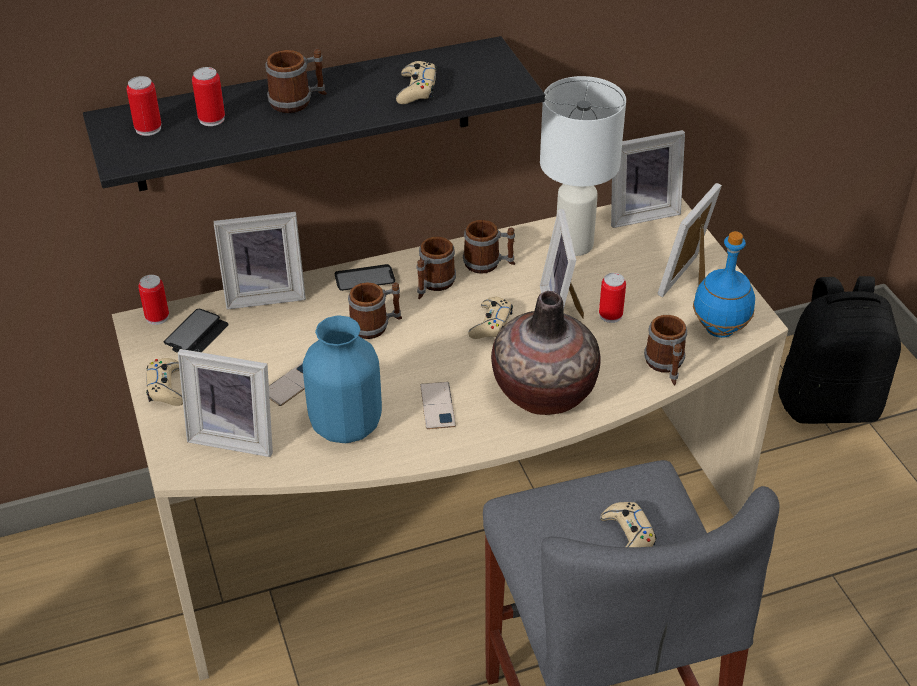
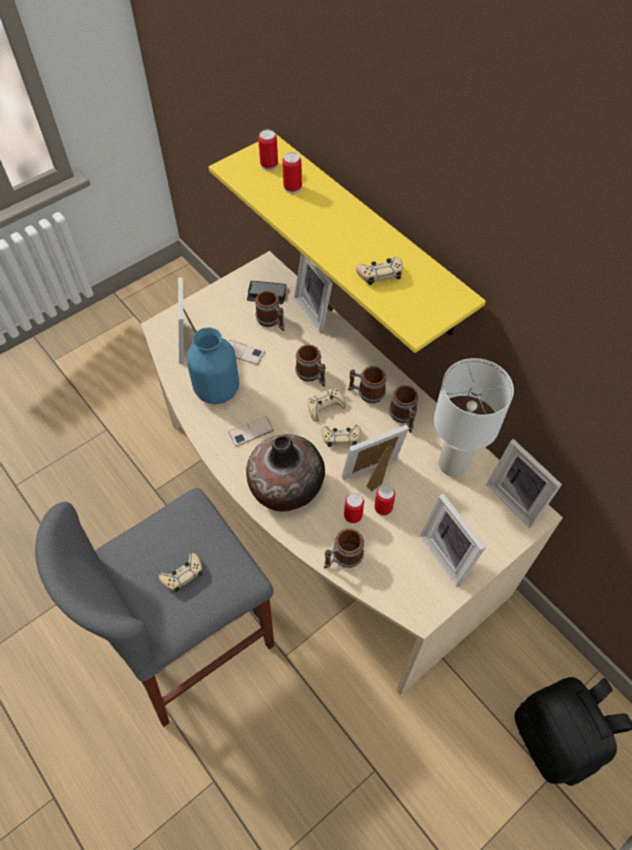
camera: 70 degrees right, 15 degrees up
(157, 317) = (274, 270): can -> can (353, 516)
(167, 388) = (218, 298): beige game controller -> beige game controller (325, 407)
(298, 101) = (333, 219): mug -> mug (272, 321)
(304, 115) = (368, 236): black shelf -> yellow shelf
(364, 279) = (354, 354): phone -> none
(690, 281) = (449, 554): picture frame -> picture frame turned 135 degrees counterclockwise
(719, 329) = (400, 586): blue bottle -> none

